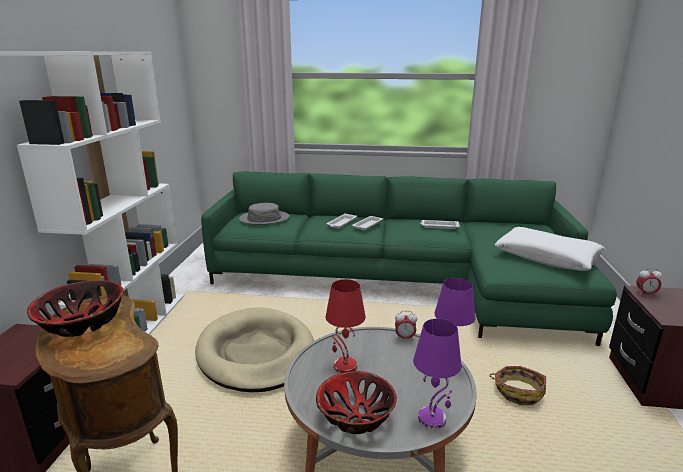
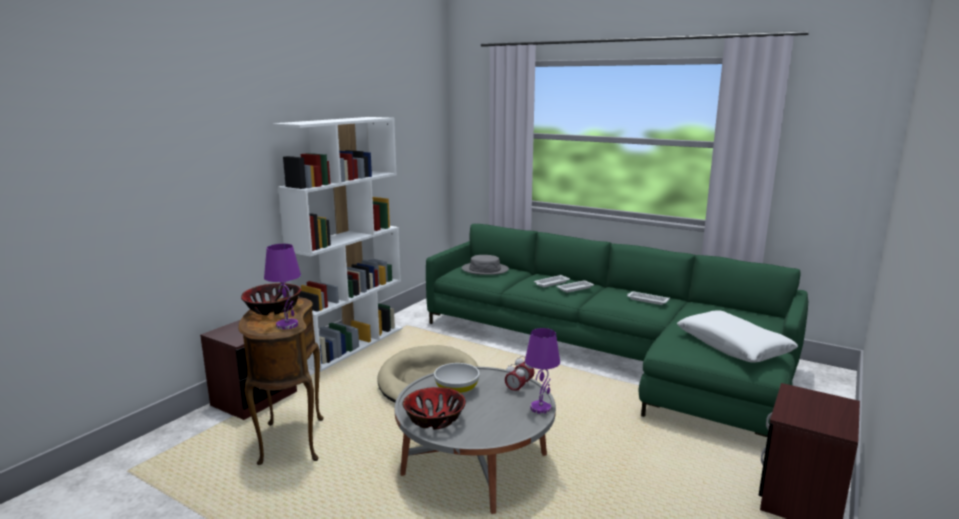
camera: 25 degrees right, 5 degrees down
(344, 366) = (456, 390): red table lamp -> white bowl
(433, 418) = (489, 435): purple table lamp -> purple table lamp (288, 325)
(518, 391) = (637, 465): basket -> none
(645, 294) = (794, 394): alarm clock -> alarm clock (514, 390)

